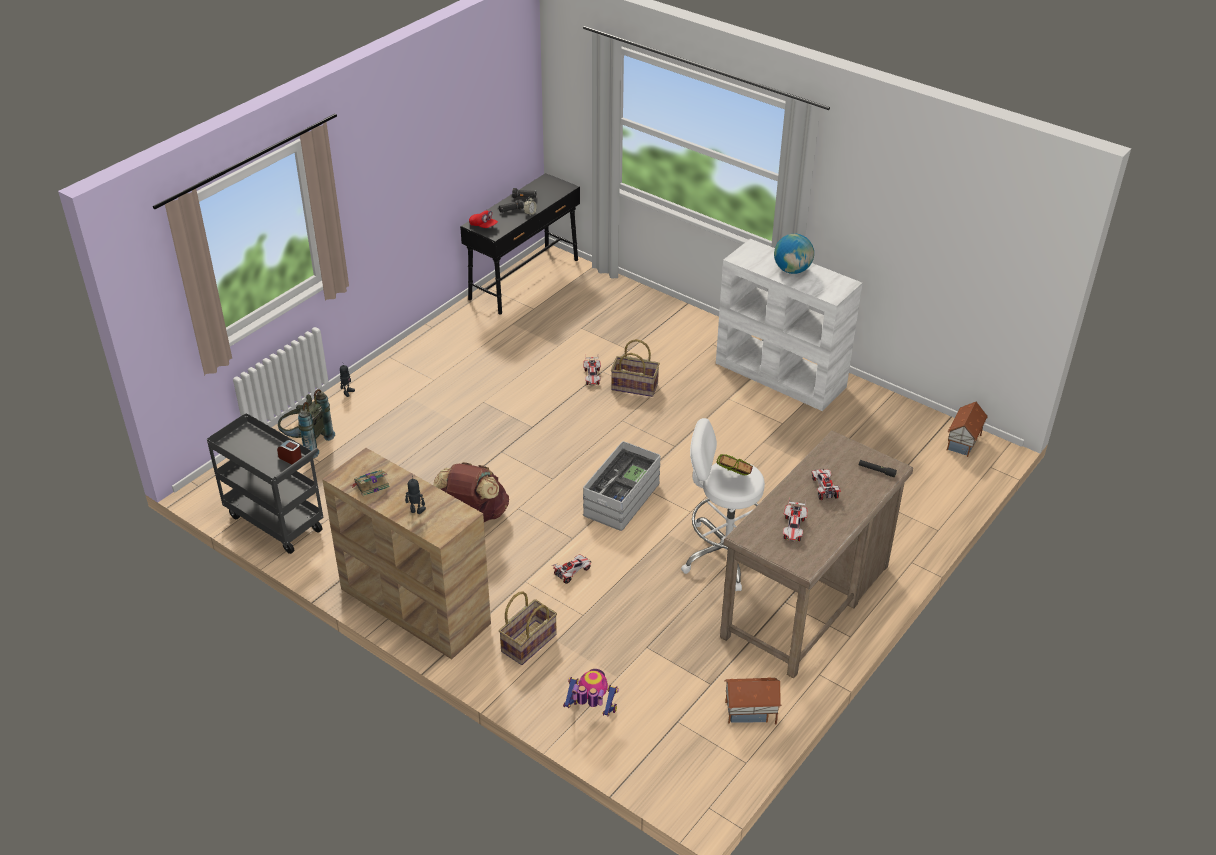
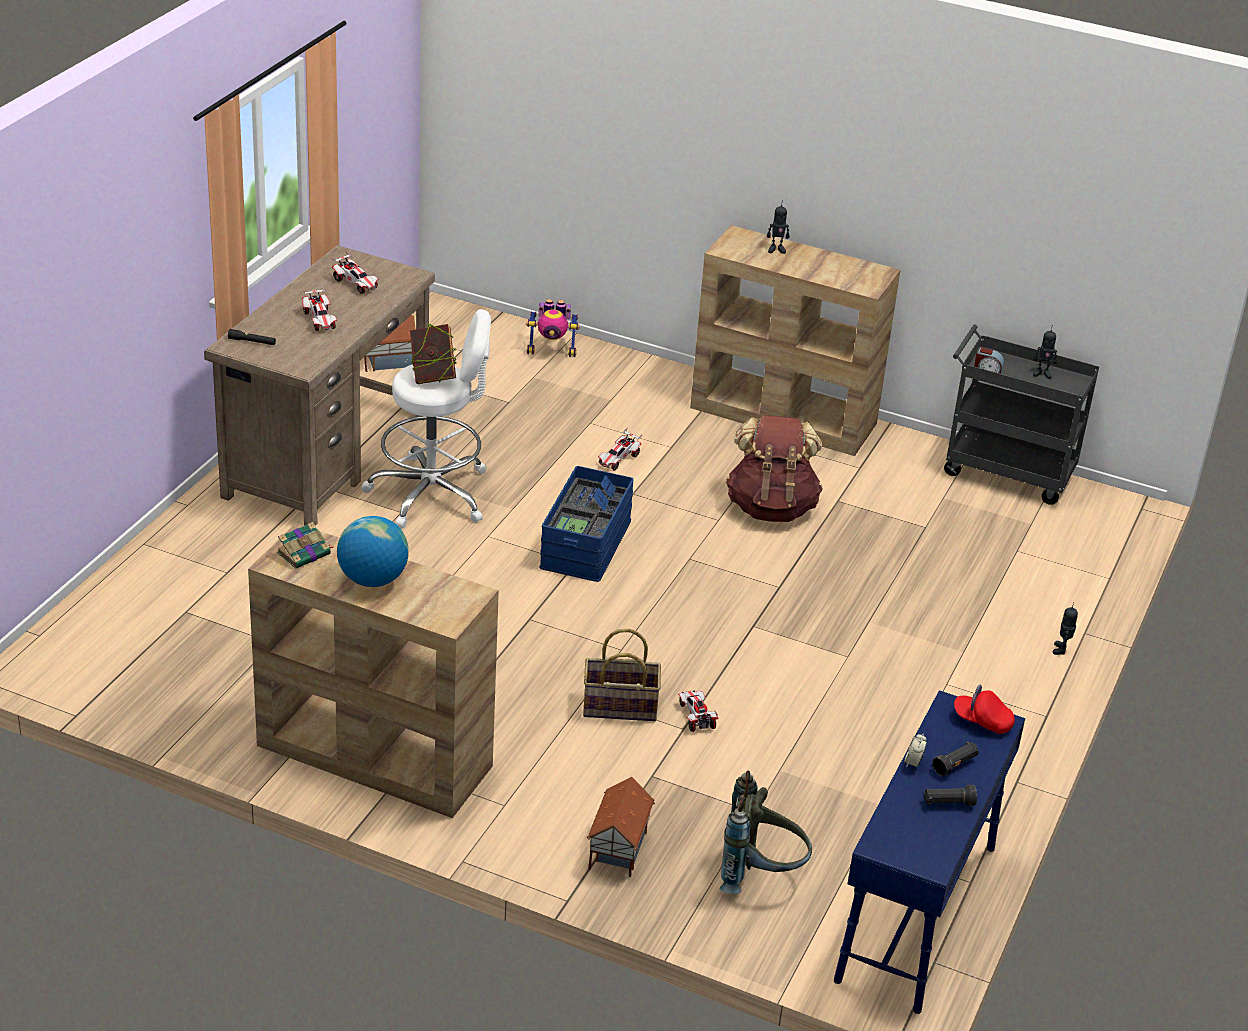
camera: 165 degrees right, 5 degrees down
(247, 454) = (1042, 373): none -> toy robot
(306, 444) = (1054, 571): grey backpack -> grey backpack (760, 876)
(371, 485) = (842, 267): book -> book (305, 553)
(525, 280) = (914, 913): black console table -> blue console table
(528, 642) = (640, 396): basket -> none
(622, 499) = (584, 543): grey storage box -> blue storage box
(781, 374) = (373, 757): white bookcase -> brown bookcase
(793, 528) = (356, 284): toy car -> toy car turned 135 degrees clockwise
(964, 442) = (71, 668): toy house -> toy house (617, 850)

